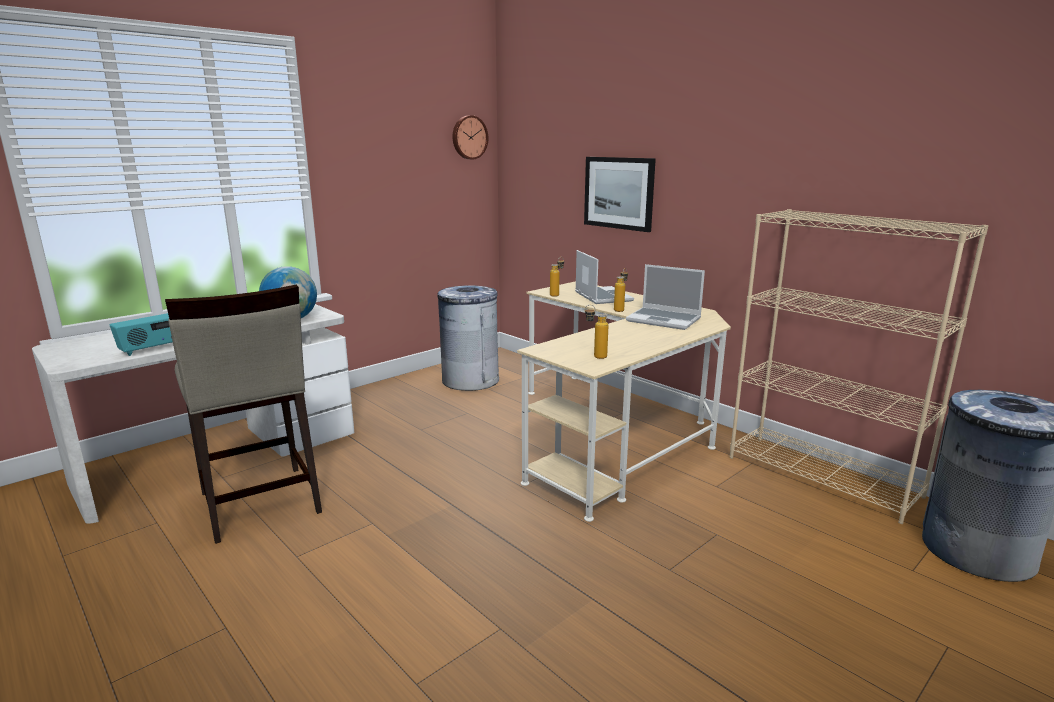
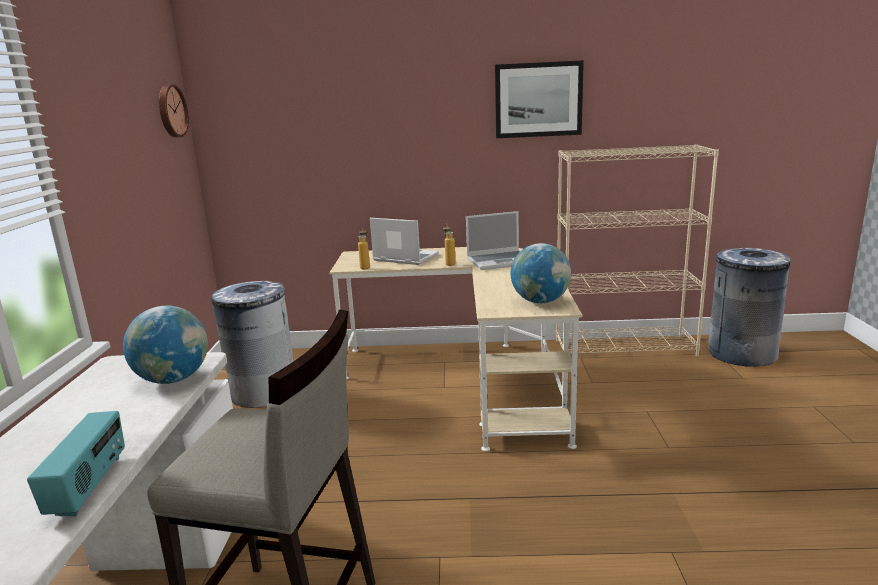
camera: 45 degrees left, 0 degrees up
(595, 356) = (540, 301): bottle -> globe
(619, 193) = (381, 155): picture -> picture (538, 100)

